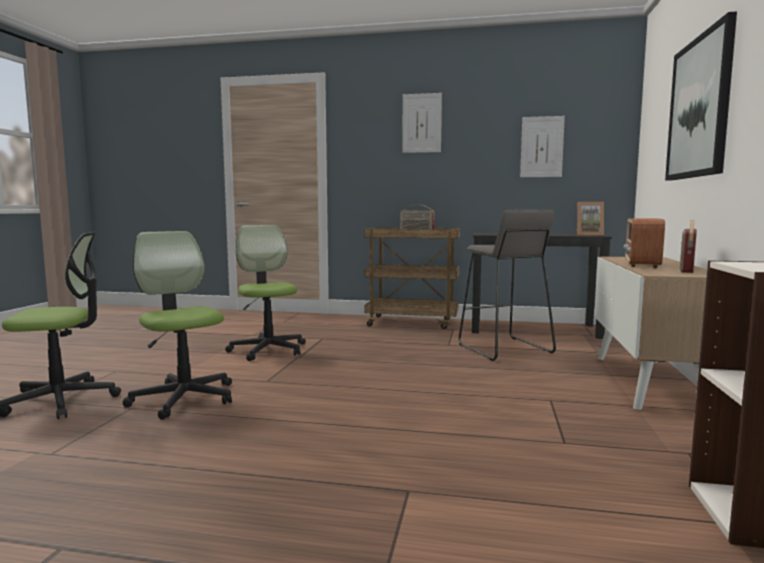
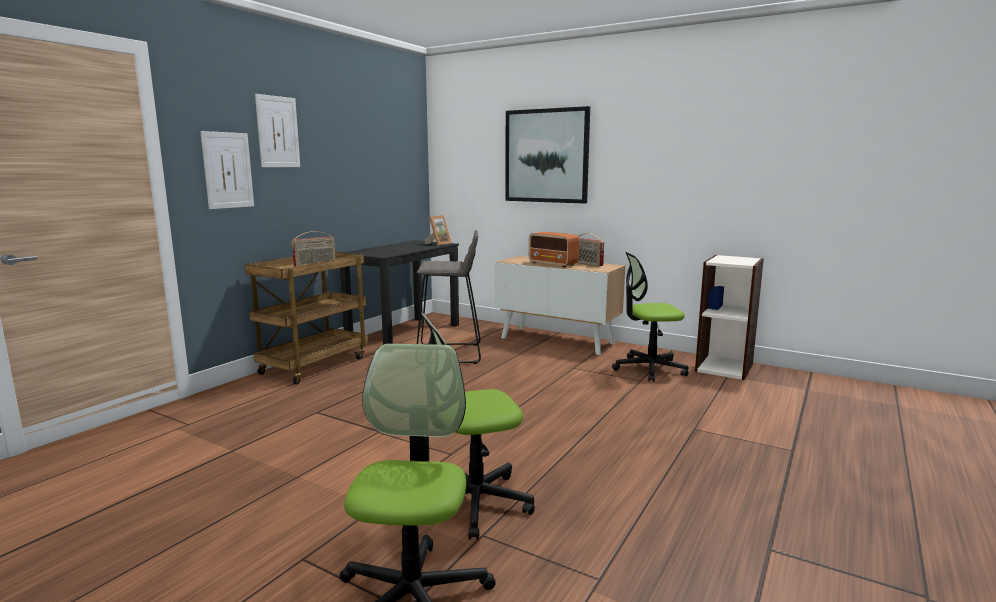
camera: 70 degrees left, 5 degrees up
(268, 350) = (327, 445): office chair -> office chair (649, 369)
(542, 147) = (376, 164): picture -> picture (228, 170)

